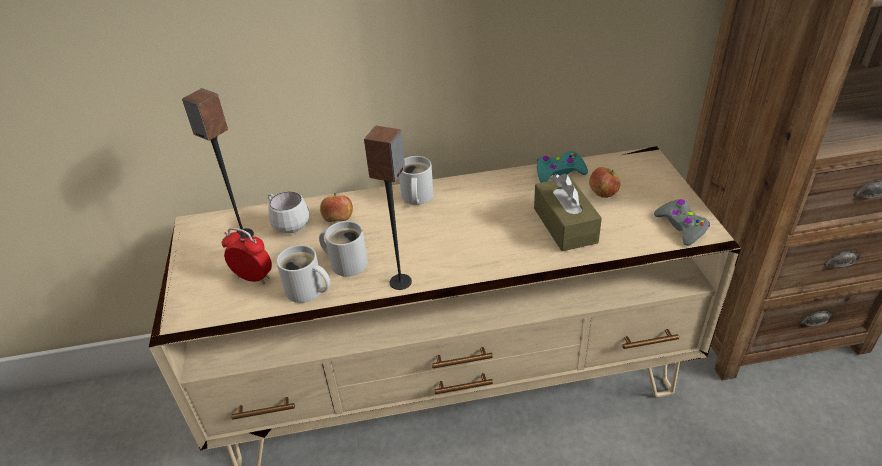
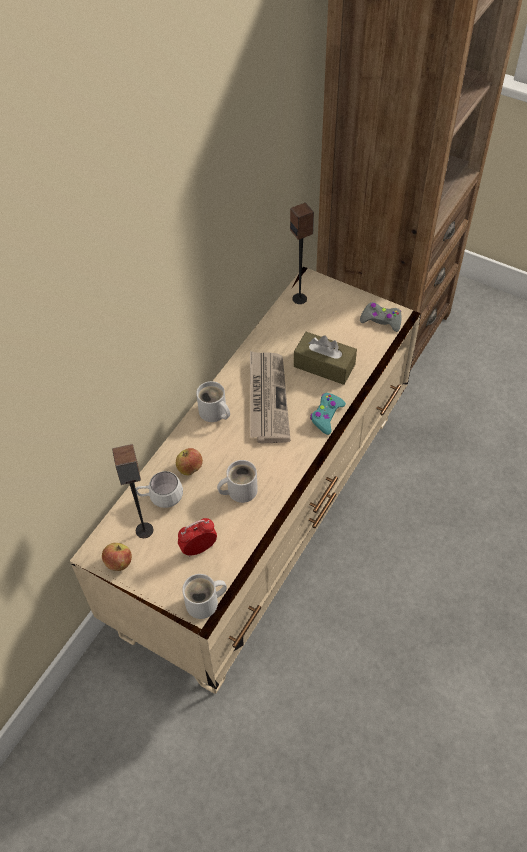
camera: 50 degrees left, 15 degrees up
(307, 291) = (245, 527): white mug -> white mug (205, 603)
(401, 282) = (288, 475): speaker -> speaker (300, 298)
(474, 215) = (267, 398): none -> newspaper
(559, 173) = (274, 328): turquoise game controller -> turquoise game controller (326, 416)
(602, 194) = (317, 327): apple -> apple (118, 563)

